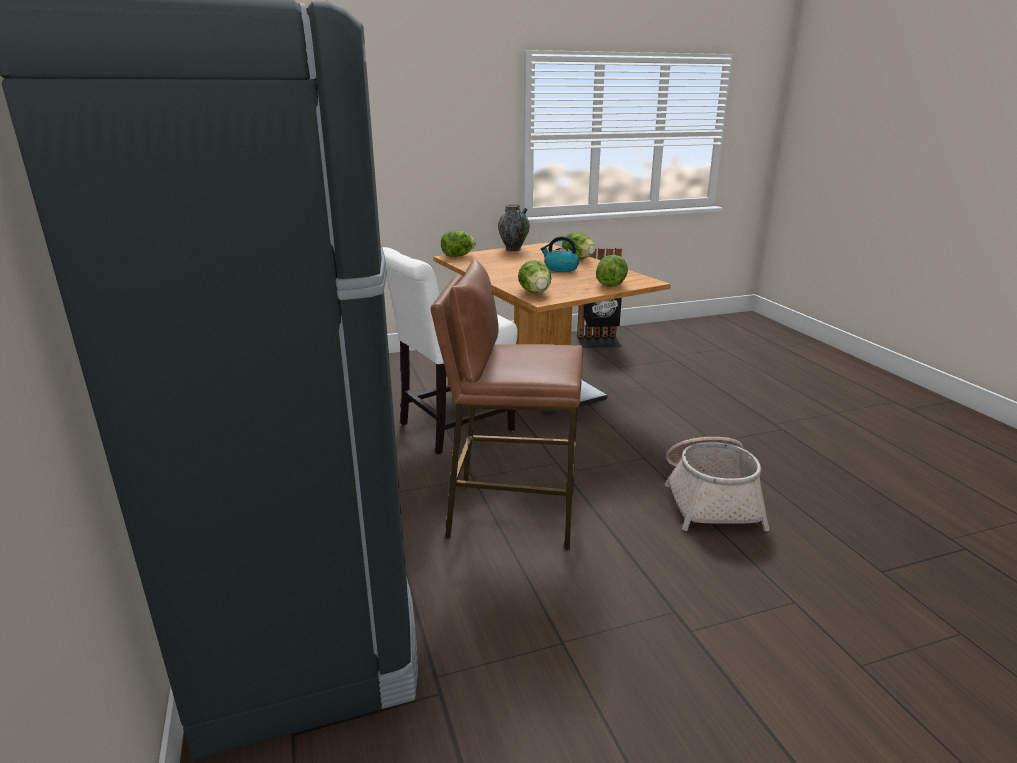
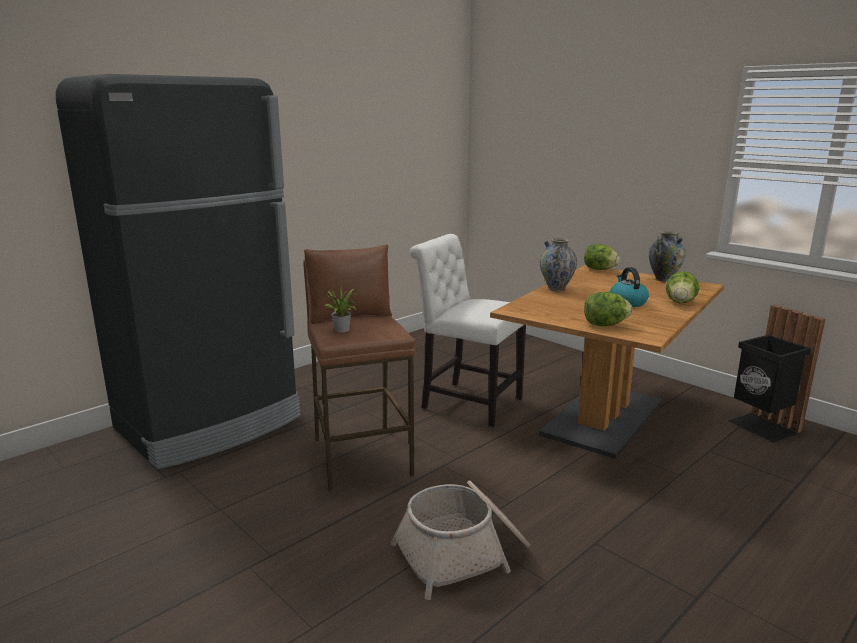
camera: 65 degrees right, 5 degrees down
(496, 277) = (556, 289): none -> vase
(535, 292) = (530, 305): lettuce -> none
(537, 366) = (342, 330): none -> potted plant

